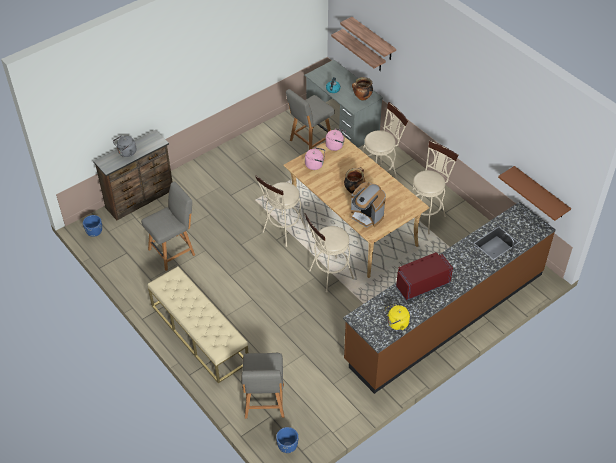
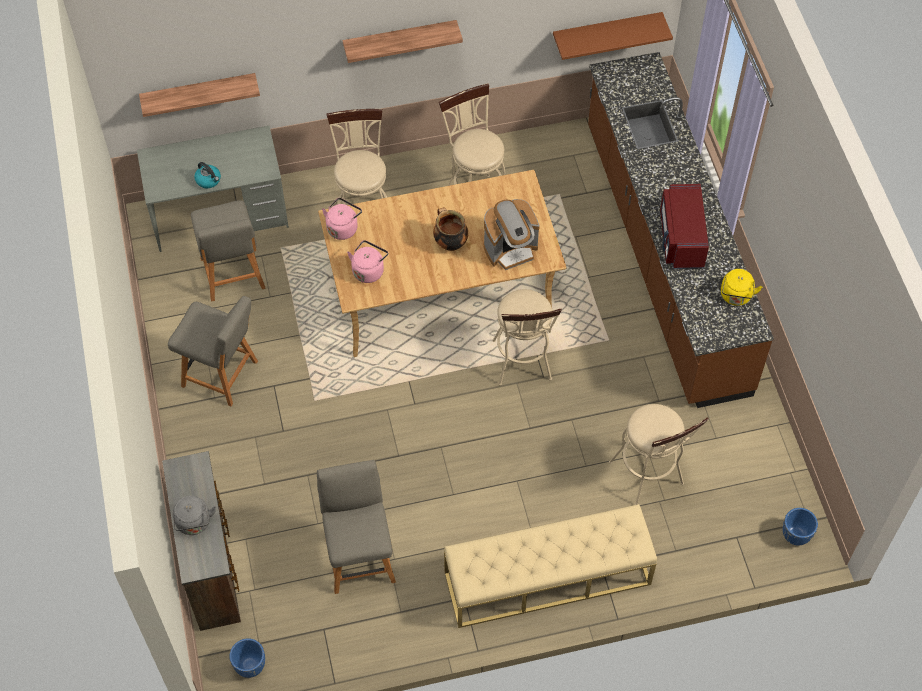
camera: 65 degrees left, 10 degrees up
(264, 403) = (711, 536): grey chair -> grey chair (222, 375)
(282, 232) = (404, 390): beige stool -> beige stool (649, 478)
(362, 98) = (253, 151): cooking pot -> none
(373, 39) = (217, 62): shelf -> shelf (400, 40)

